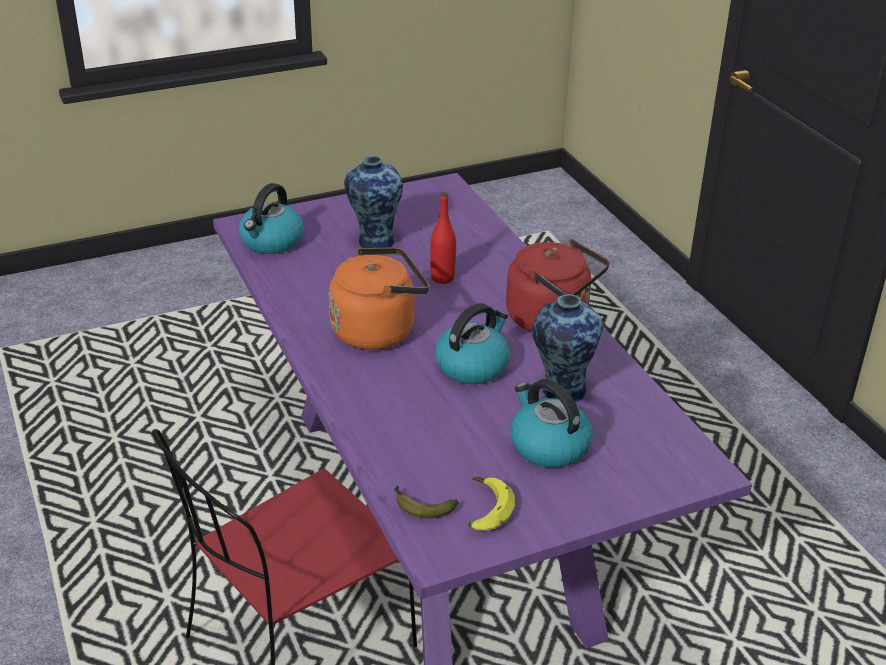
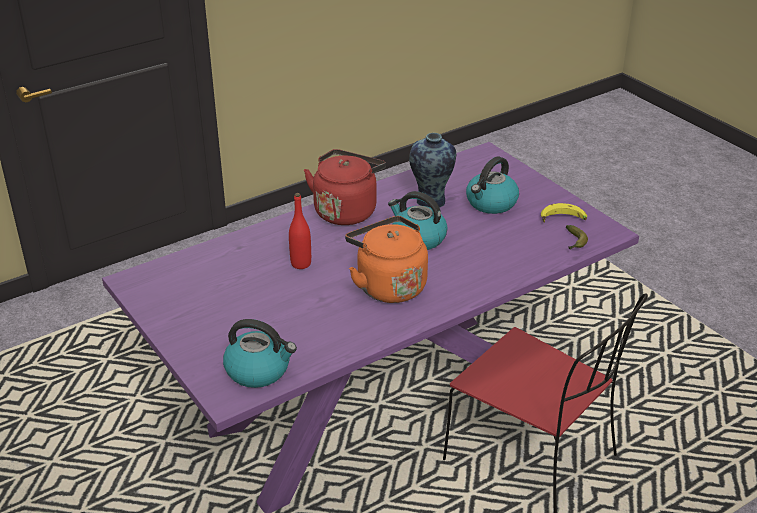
camera: 100 degrees left, 0 degrees up
(374, 242) = (247, 307): vase -> none

